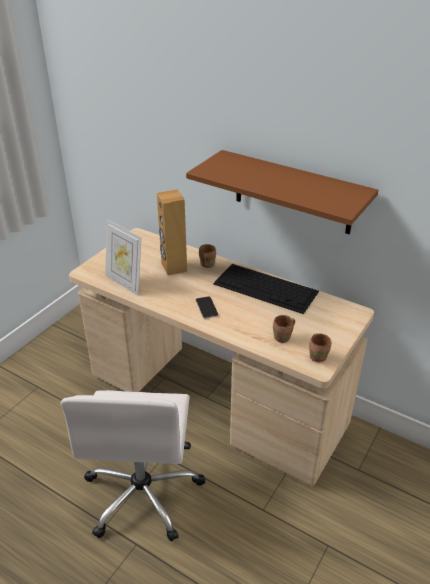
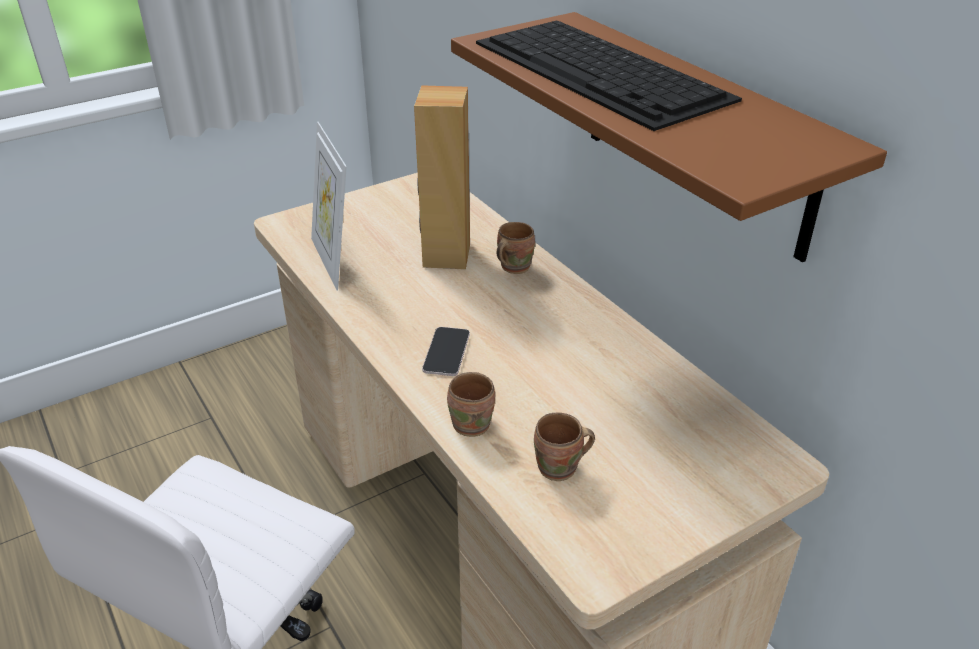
camera: 25 degrees right, 0 degrees up
(266, 288) = (603, 346): keyboard -> keyboard (602, 71)
(318, 356) = (612, 541): brown mug -> brown mug (474, 424)

